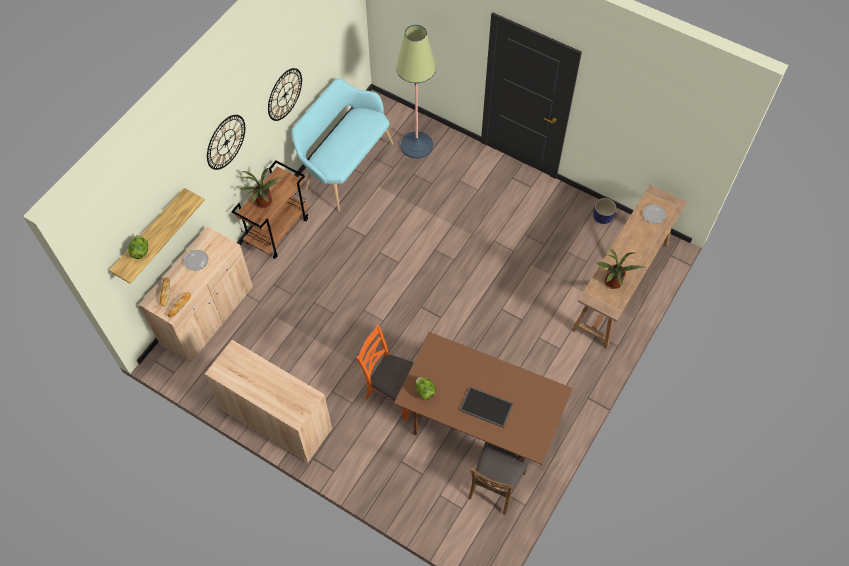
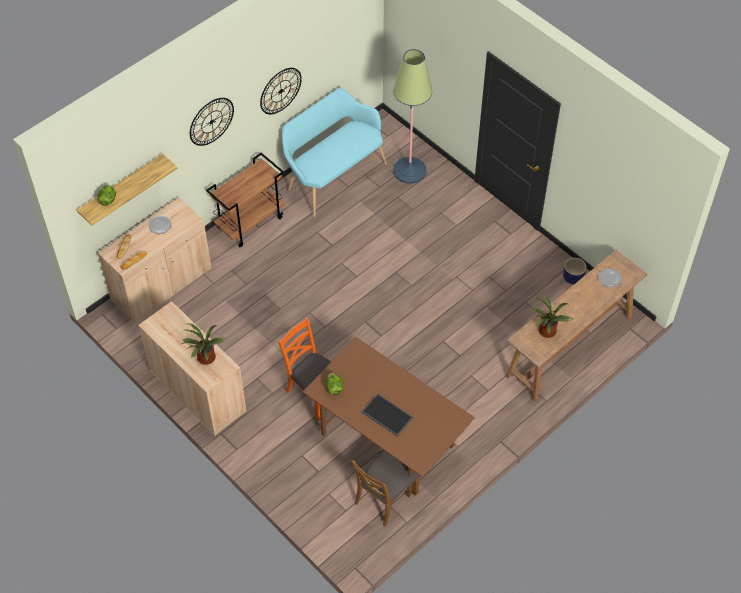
camera: 15 degrees right, 5 degrees down
(263, 203) = (238, 189): potted plant -> potted plant (205, 359)

